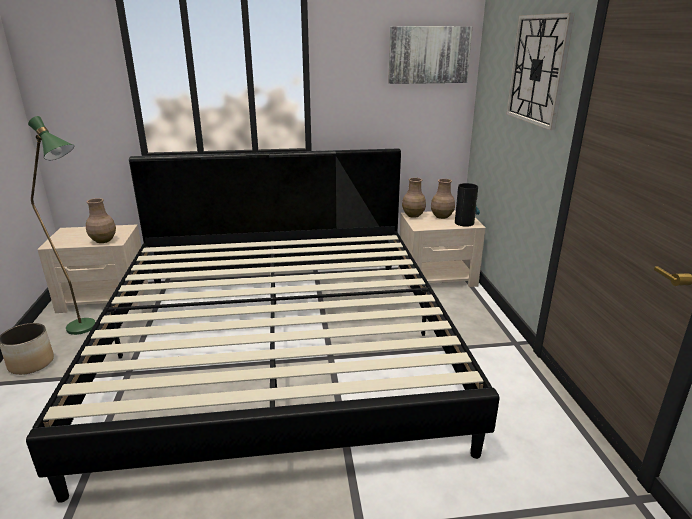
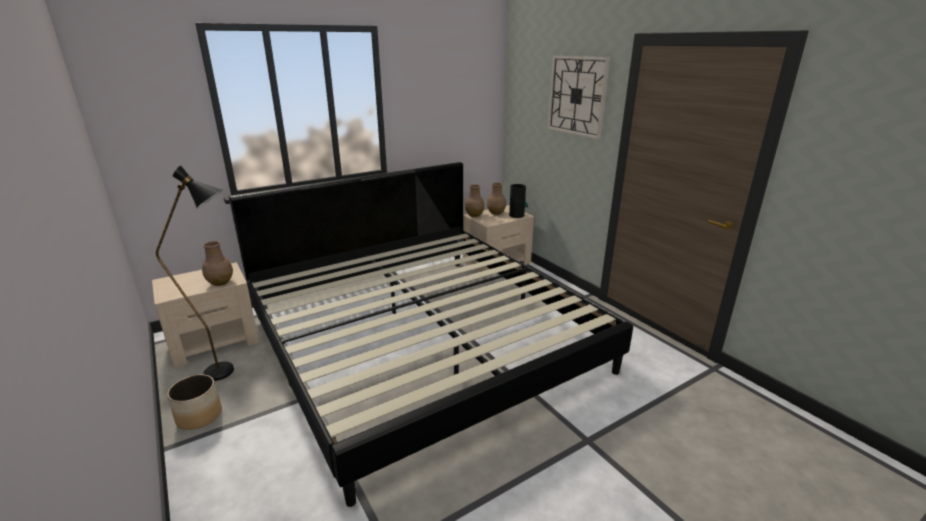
camera: 25 degrees left, 0 degrees up
(89, 329) = (229, 372): green floor lamp -> black floor lamp
(429, 55) = (471, 84): picture -> none

